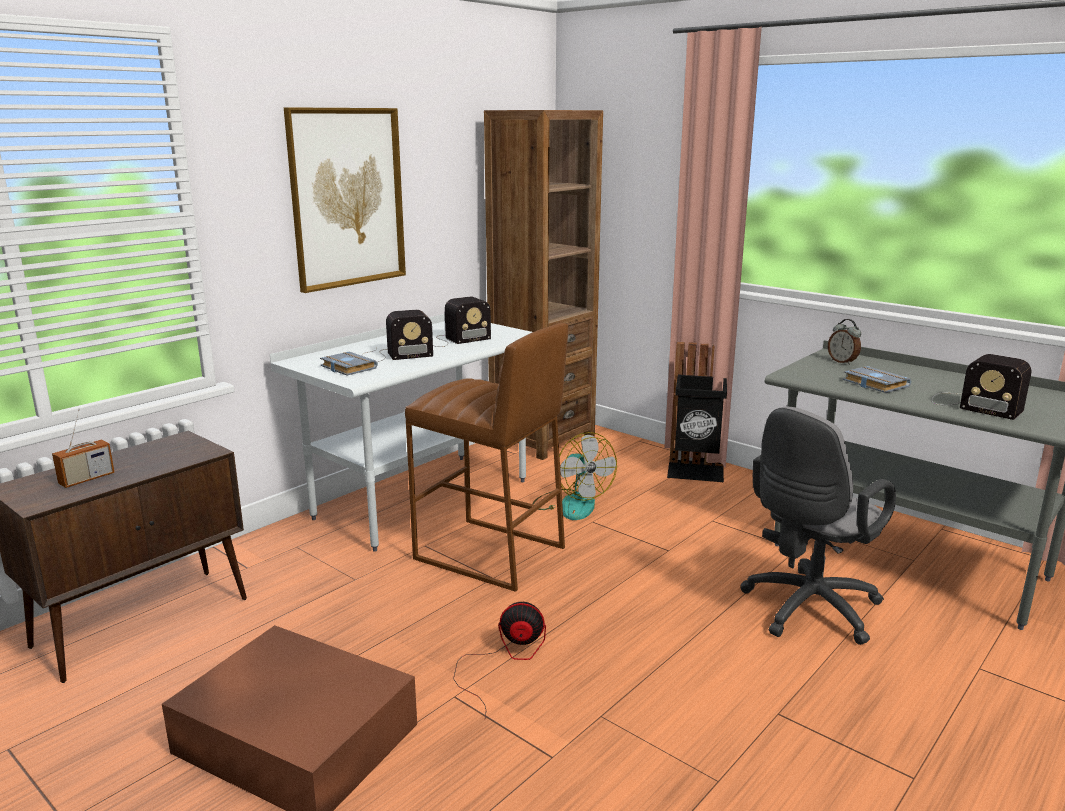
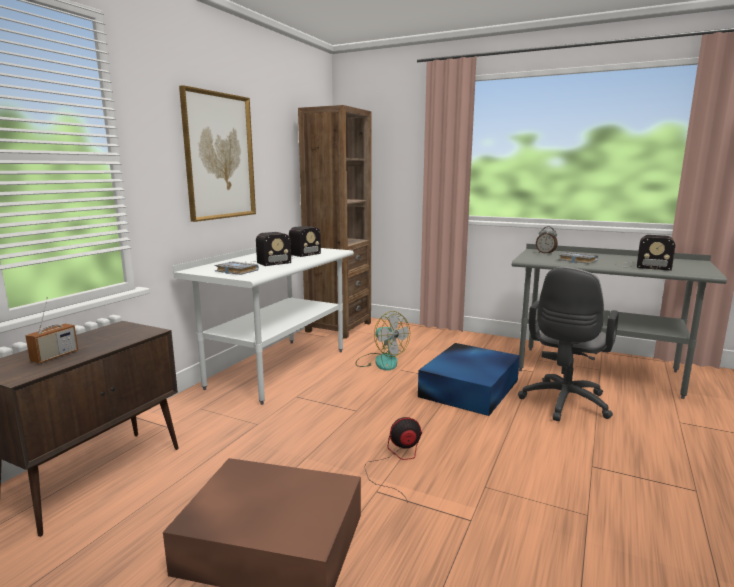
camera: 15 degrees left, 5 degrees down
(490, 554) = (345, 396): brown stool -> none
(678, 564) = (470, 388): none -> blue storage box
(696, 471) = (445, 336): black trash can -> none

